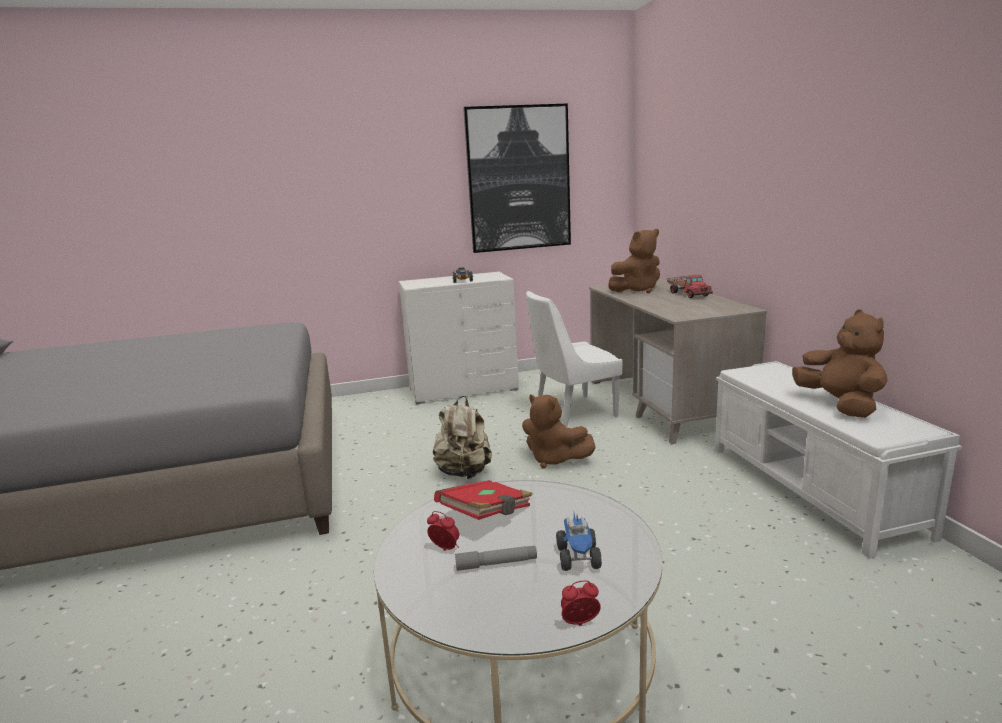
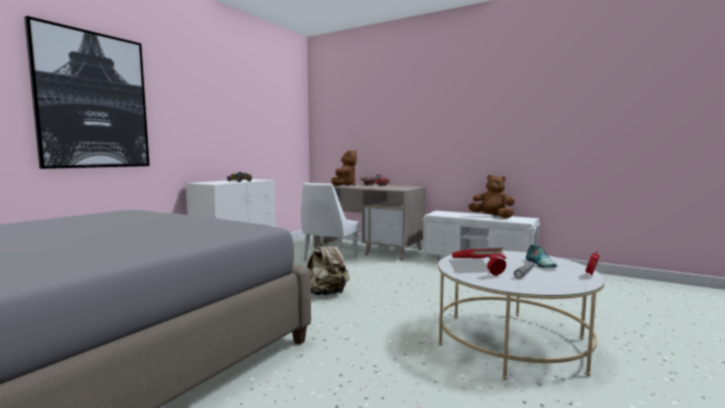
camera: 45 degrees left, 10 degrees down
(518, 179) = (257, 119): picture -> picture (93, 100)
(554, 459) = (362, 277): brown plush toy -> none
(579, 558) = (541, 264): toy truck -> shoe

